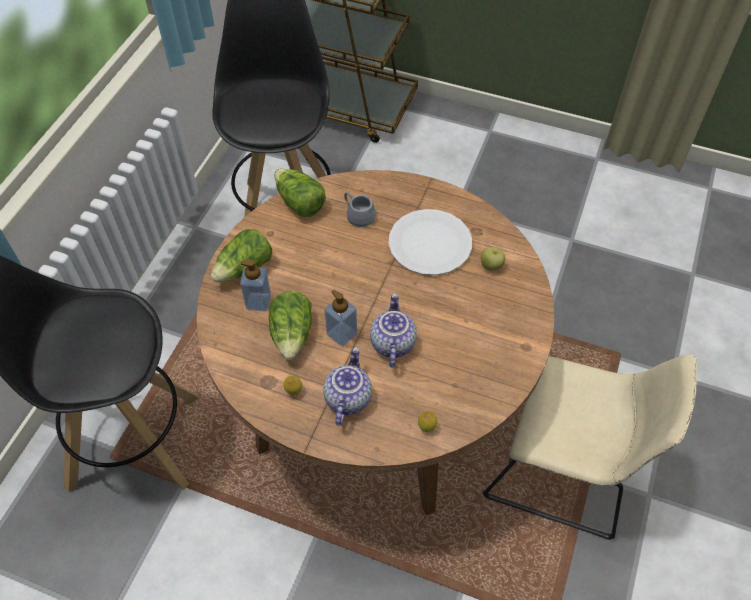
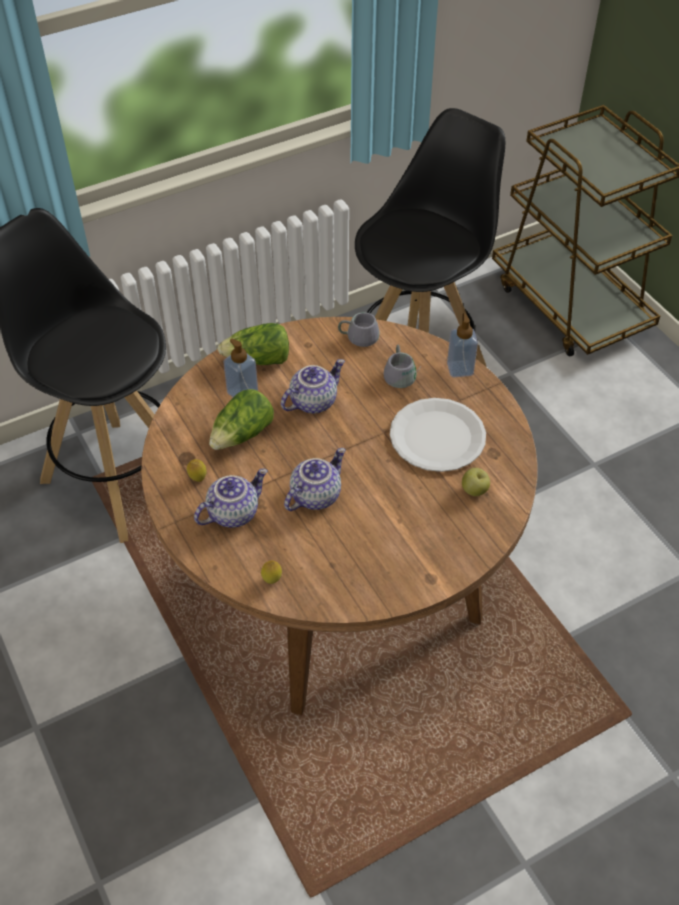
camera: 40 degrees right, 5 degrees down
(299, 202) = (358, 334): lettuce -> grey mug
(318, 274) = (313, 401): none -> teapot
(342, 334) = (282, 460): soap dispenser -> soap dispenser (460, 369)
(566, 470) = (462, 776): beige chair -> none

